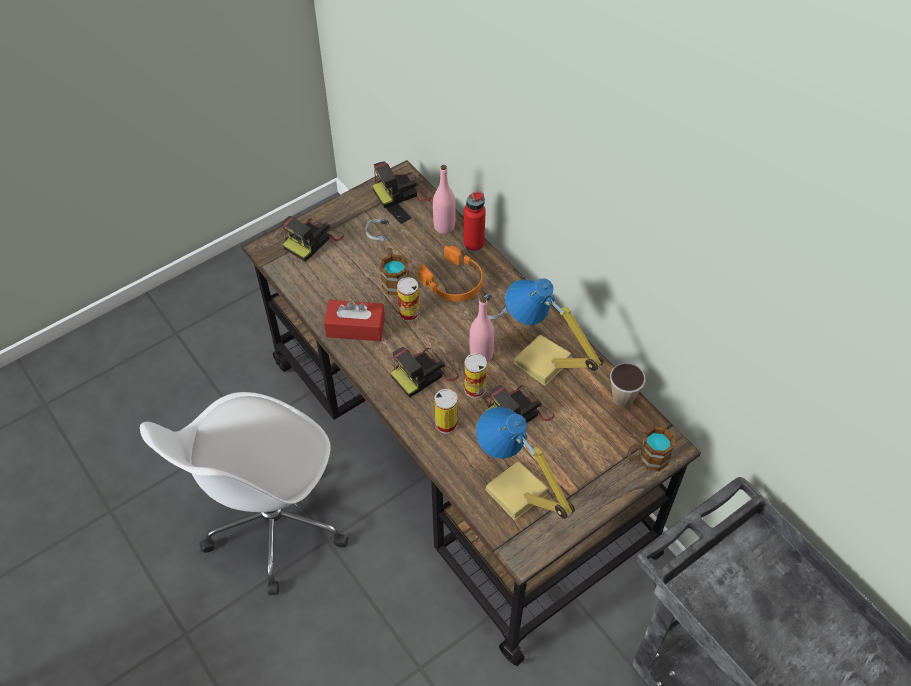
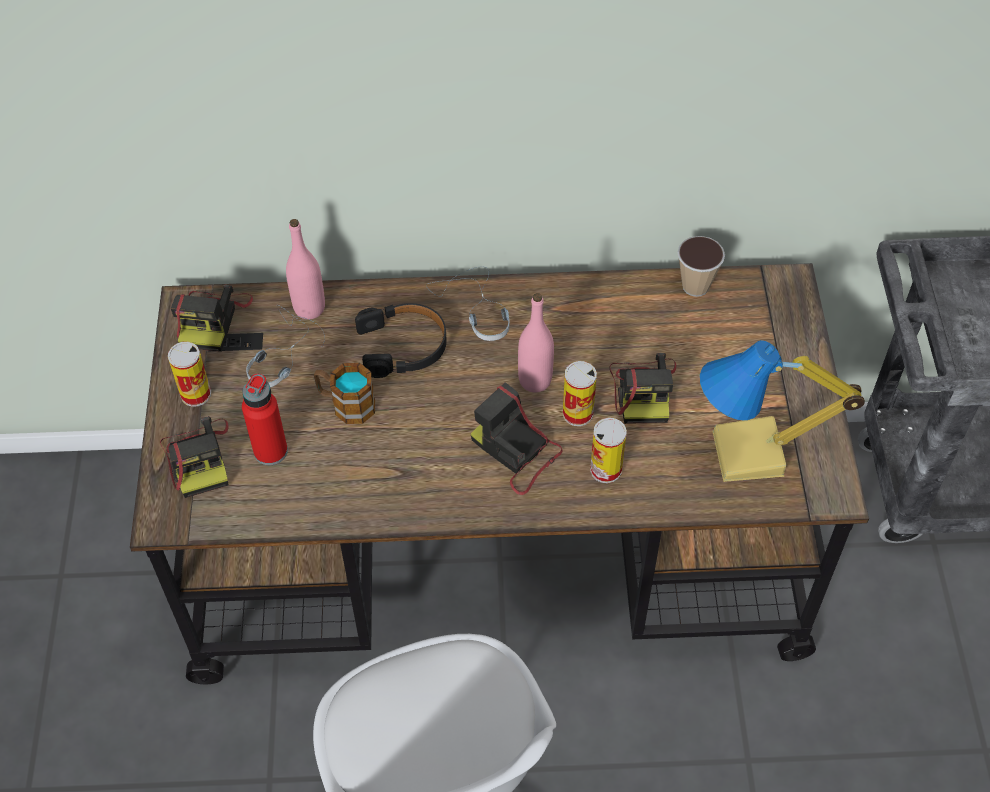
camera: 55 degrees left, 0 degrees up
(355, 327) = (385, 485): red tissue box -> none
(409, 313) = (411, 417): can -> can (195, 394)
(424, 374) = (516, 452): camera -> camera turned 135 degrees clockwise
(453, 282) = (403, 346): orange headphones -> black headphones
(473, 244) = (364, 295): red bottle -> red bottle (270, 451)
(541, 363) = (592, 330): table lamp -> none
(646, 458) = (788, 312): mug -> none

